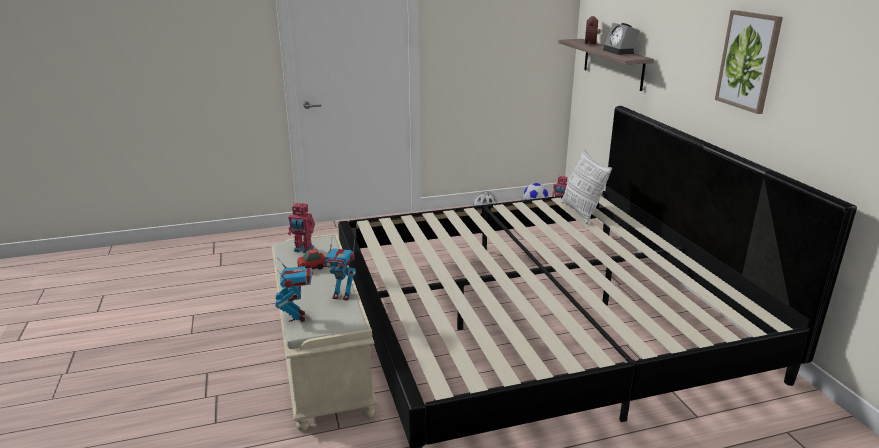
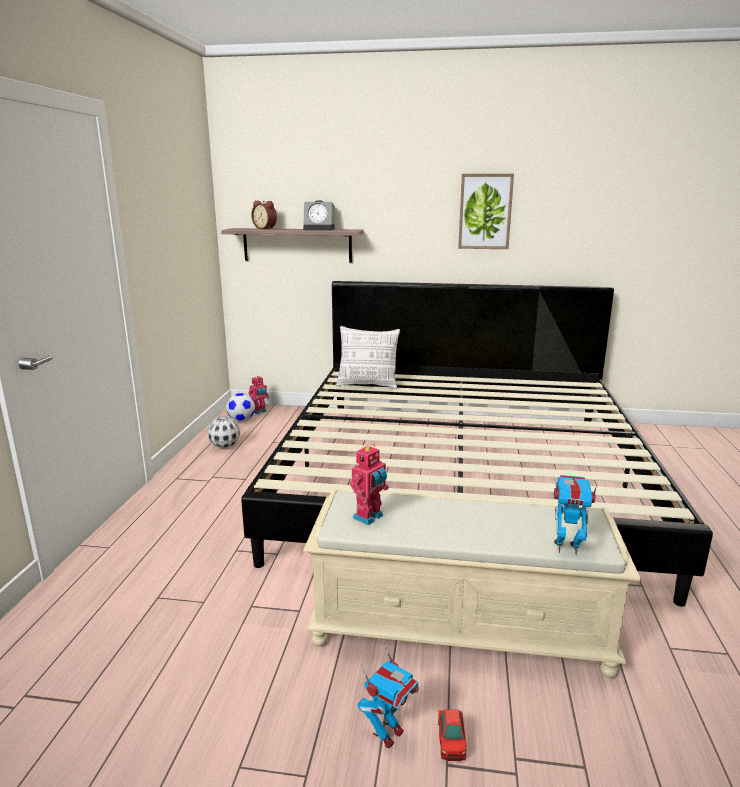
camera: 65 degrees left, 5 degrees down
(312, 267) = (429, 519): toy car -> toy car (451, 742)
(342, 296) = (521, 510): toy robot -> toy robot (388, 734)

